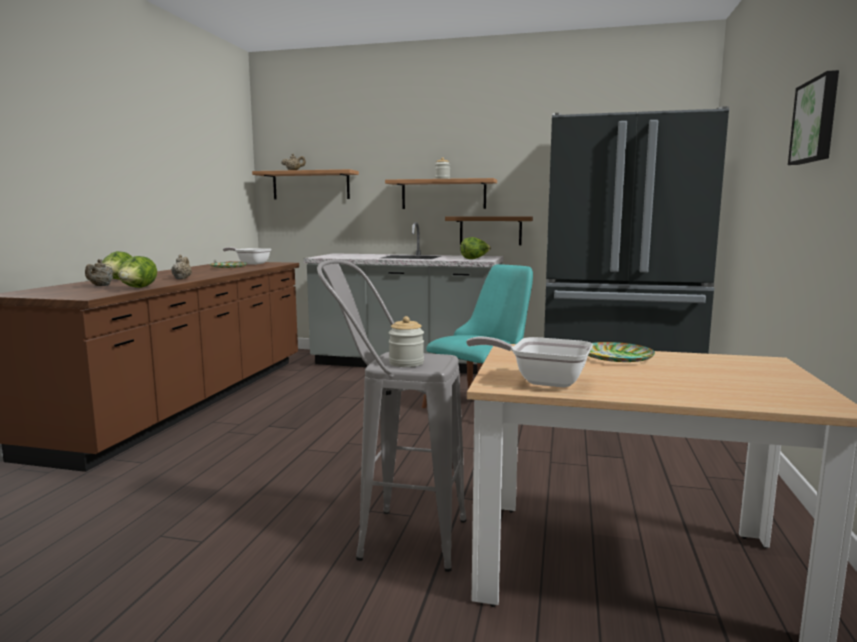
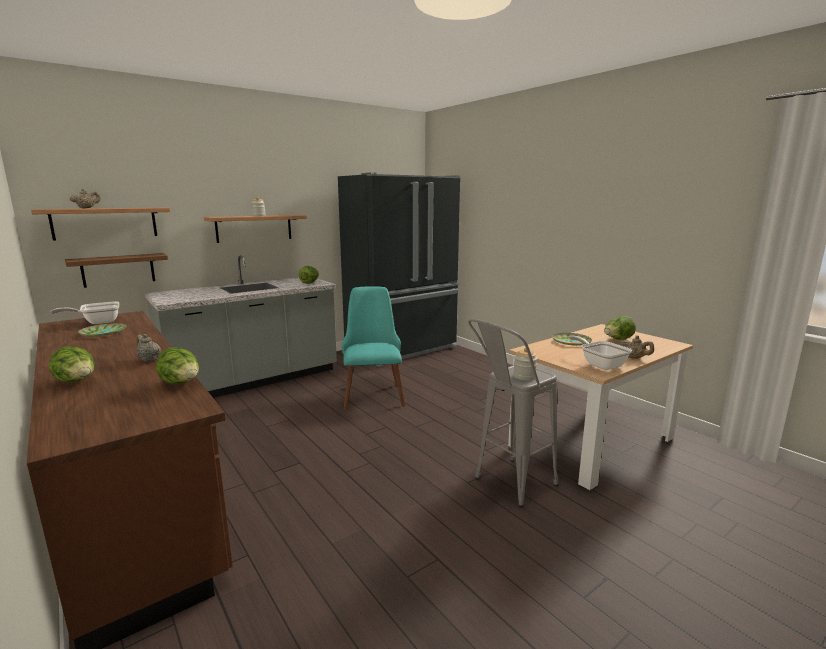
camera: 50 degrees left, 5 degrees up
(101, 286) = (115, 395): beige teapot -> beige teapot (635, 358)
(490, 230) = (296, 256): brown shelf -> brown shelf (118, 270)
(541, 380) = (600, 364): frying pan -> frying pan turned 90 degrees clockwise
(715, 374) = (617, 340): none -> lettuce
(817, 121) = (562, 203): picture -> none

